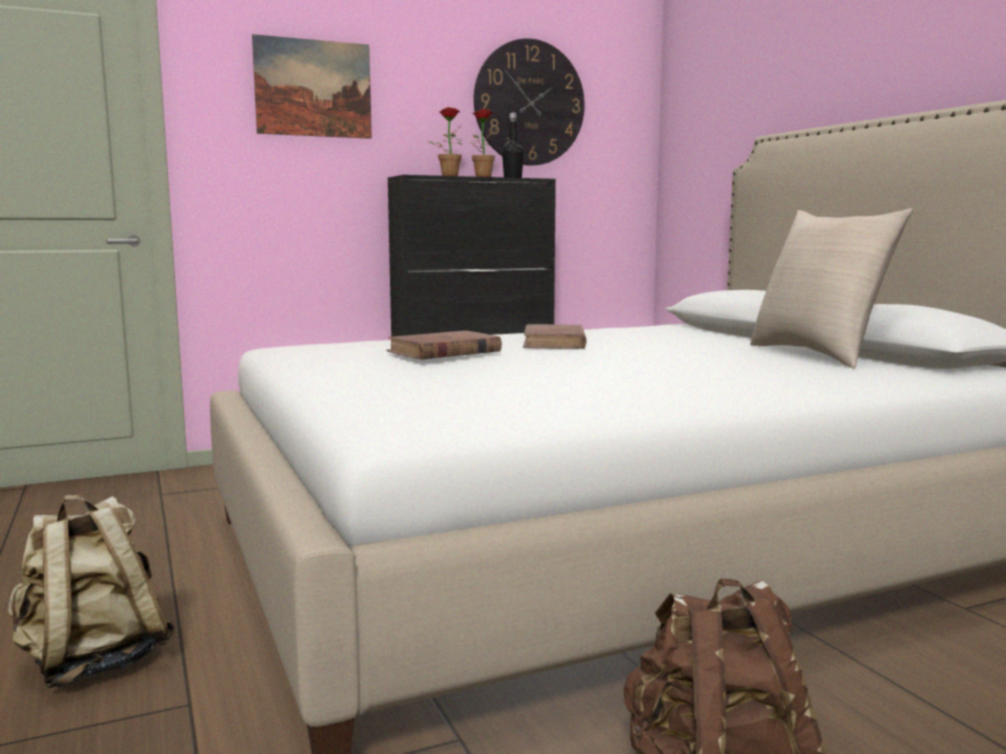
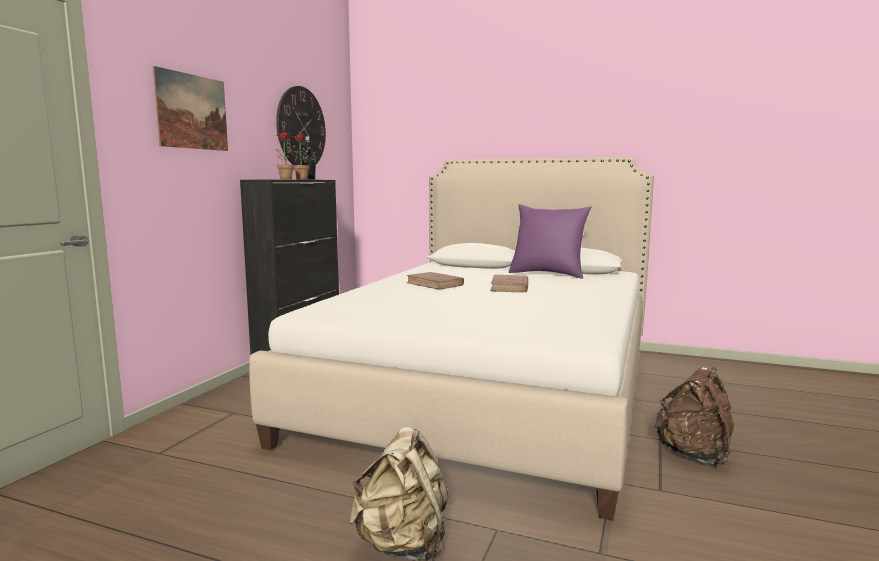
camera: 45 degrees left, 0 degrees up
(444, 352) = (424, 298): brown book -> brown book (509, 287)
(818, 355) = (548, 274): beige pillow -> purple pillow

